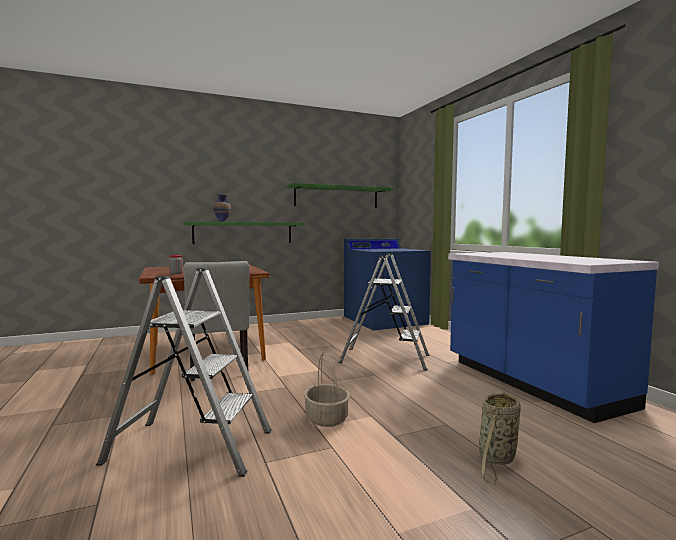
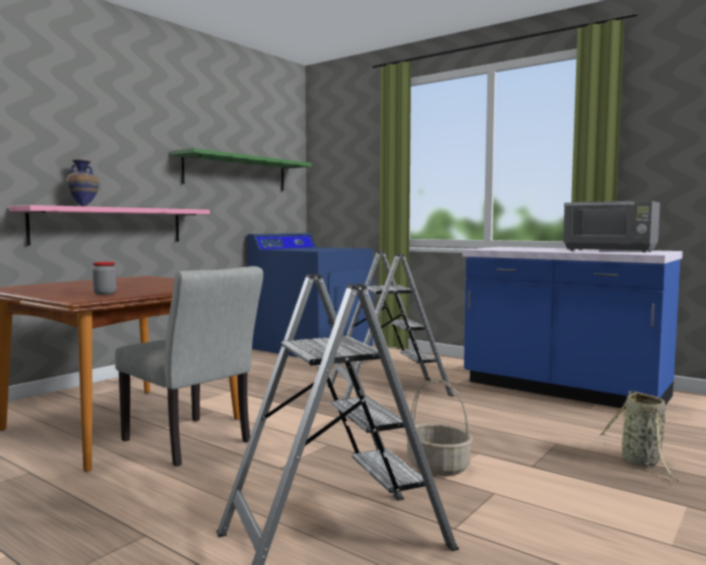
camera: 30 degrees left, 0 degrees up
(243, 233) = (110, 225): green shelf -> pink shelf
(571, 259) = (611, 250): none -> grey microwave

